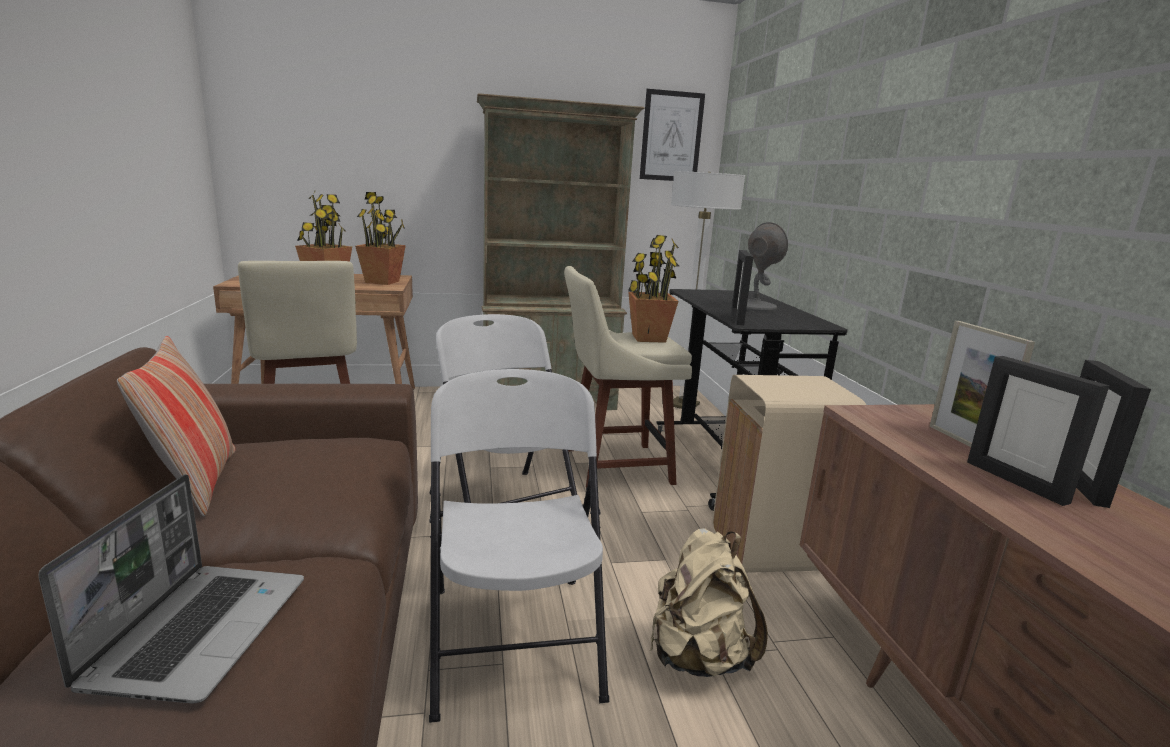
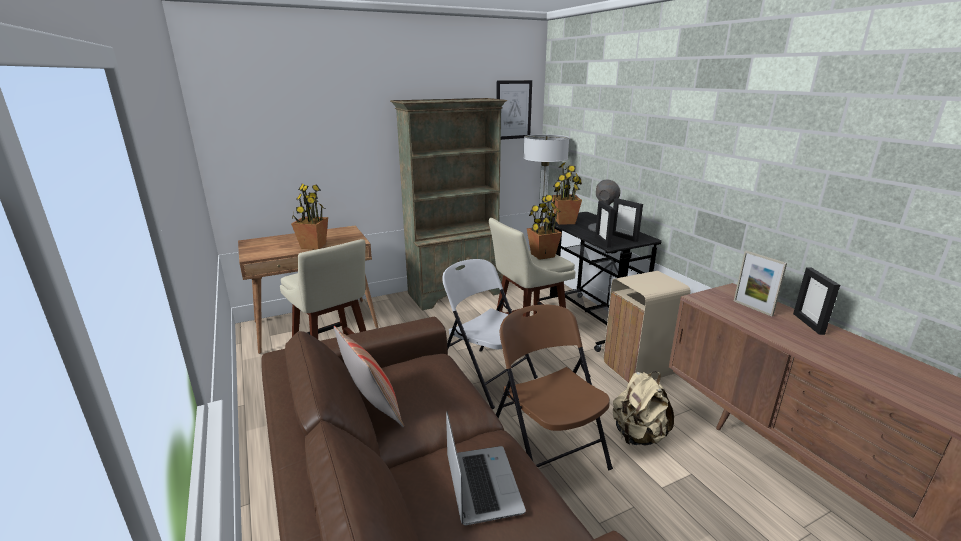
camera: 15 degrees left, 5 degrees up
(382, 282) = (346, 236): potted plant -> potted plant (564, 221)
(514, 641) = (547, 451): white chair -> brown chair
(1017, 481) = (785, 327): picture frame -> picture frame (624, 237)

